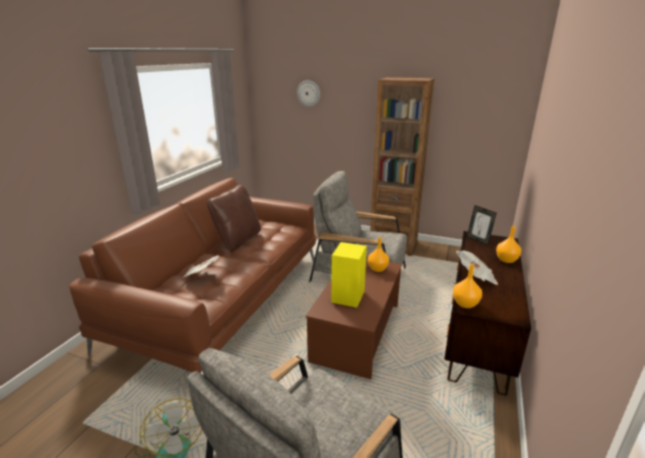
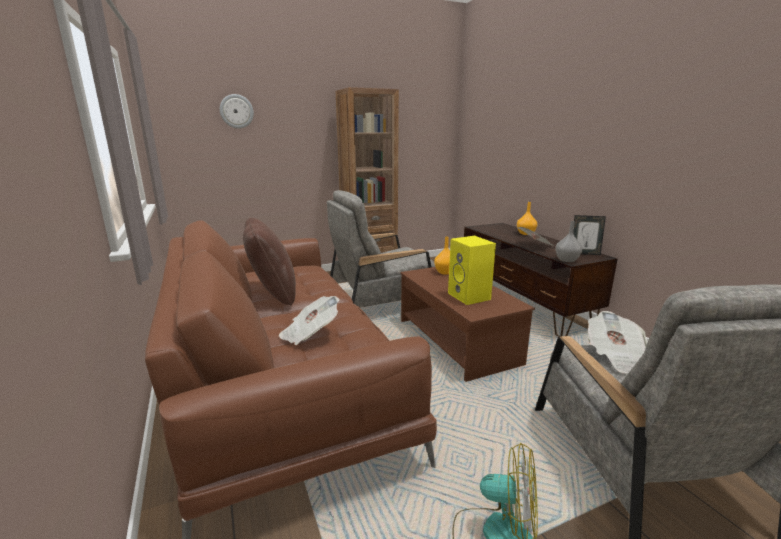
camera: 45 degrees left, 5 degrees down
(335, 401) = (615, 356): none -> newspaper
(465, 304) = (567, 260): orange vase -> grey vase
(478, 240) = (486, 229): picture frame -> picture frame (584, 253)

